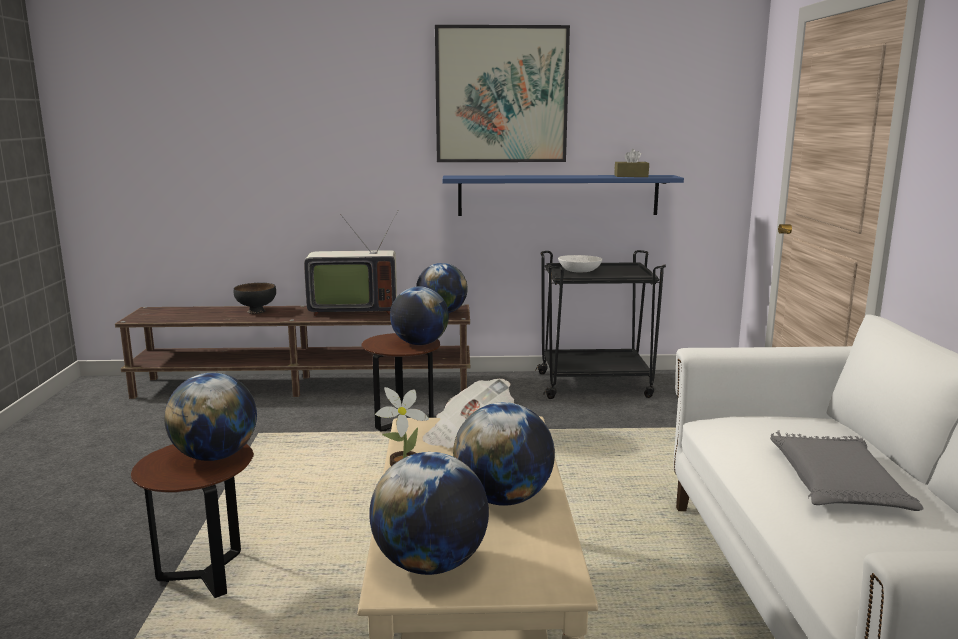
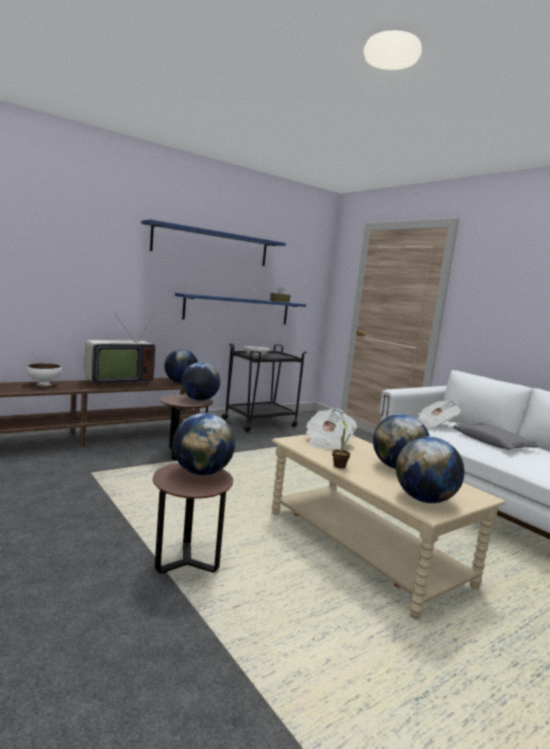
camera: 35 degrees left, 5 degrees down
(256, 311) = (44, 384): black bowl -> white bowl
(501, 95) = (212, 246): picture -> blue shelf
(762, 427) = (433, 425): none -> newspaper

